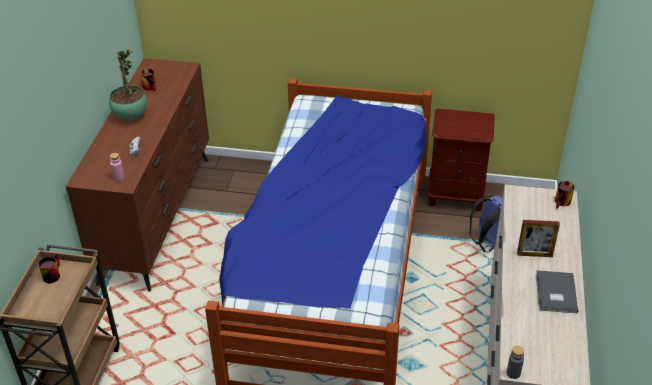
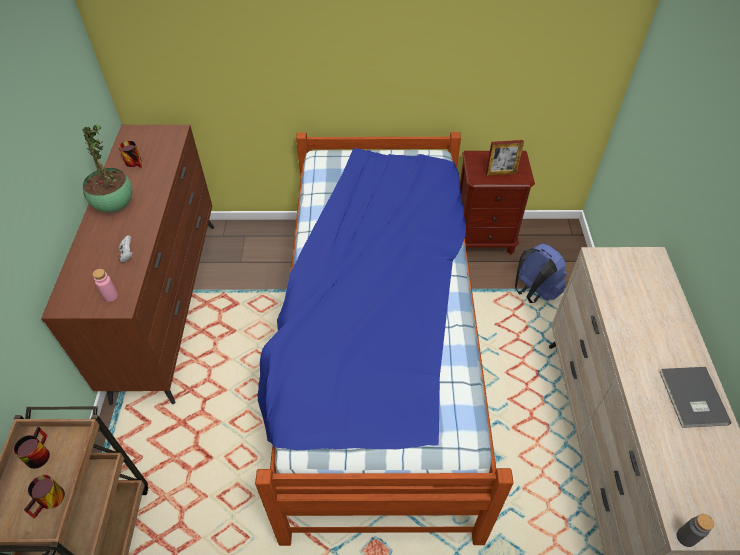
camera: 10 degrees left, 10 degrees up
(534, 254) = (648, 343): picture frame -> picture frame (501, 173)
(563, 203) = (655, 265): mug -> mug (50, 502)

